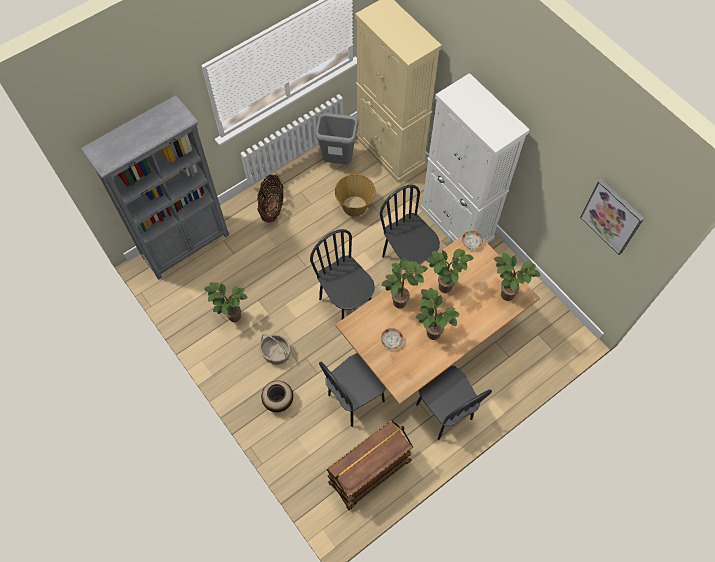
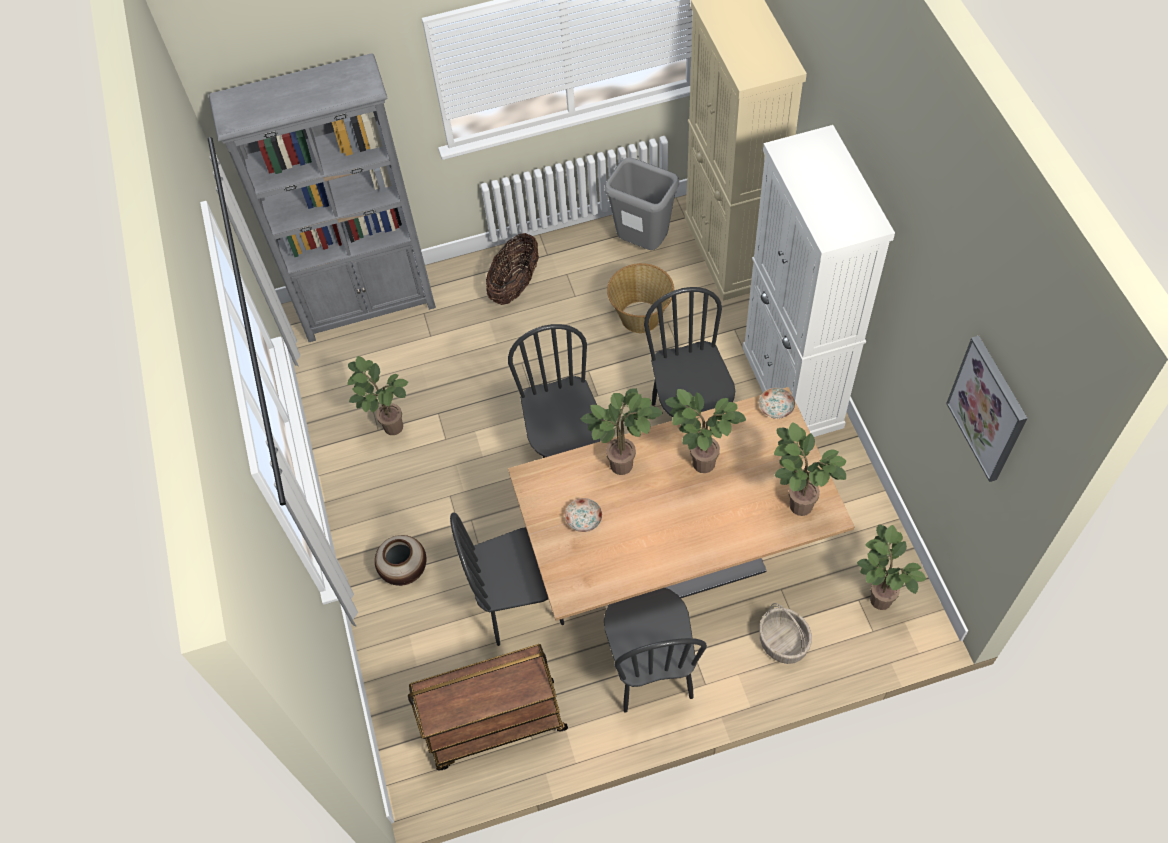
camera: 25 degrees right, 5 degrees down
(275, 353) = (430, 499): basket -> basket (782, 642)
(430, 333) = (650, 527): potted plant -> potted plant (876, 598)

